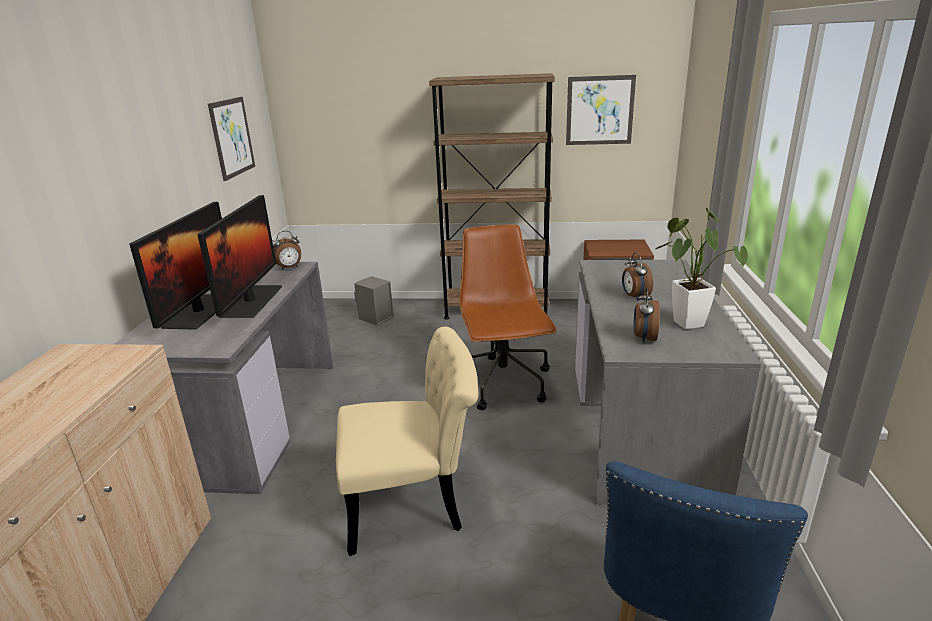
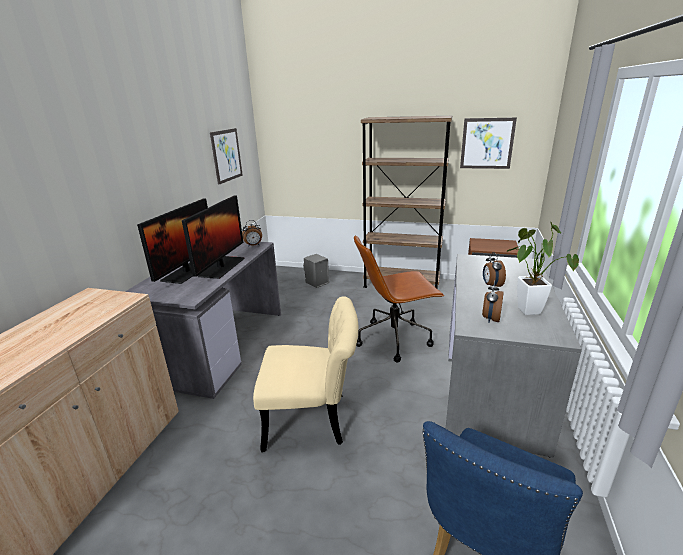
camera: 10 degrees right, 0 degrees up
(503, 384) = (395, 339): brown office chair -> brown office chair turned 105 degrees counterclockwise

